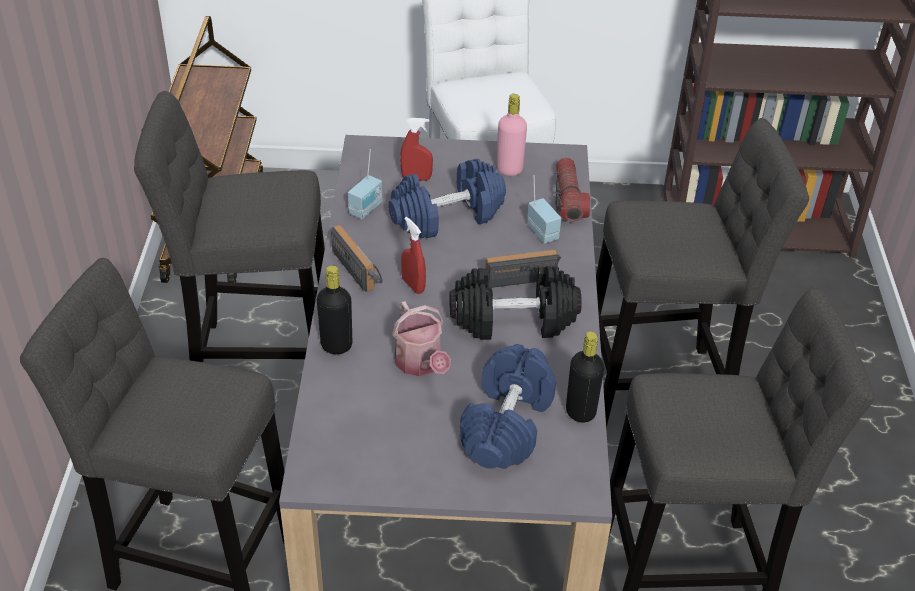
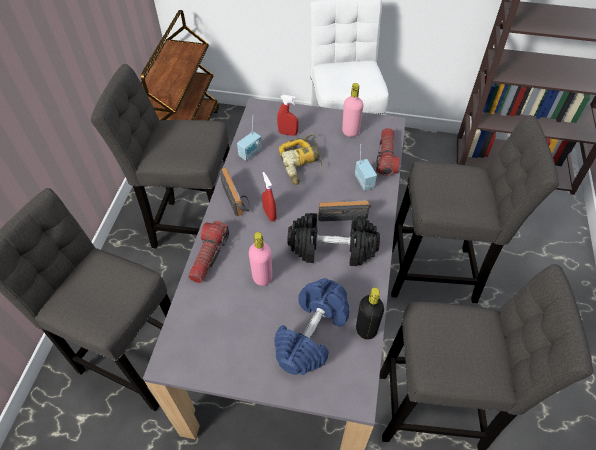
camera: 10 degrees right, 10 degrees up
(336, 345) = (209, 256): black bottle -> flashlight
(421, 364) = (262, 277): watering can -> pink bottle
(447, 216) = (302, 164): blue dumbbell -> power drill

